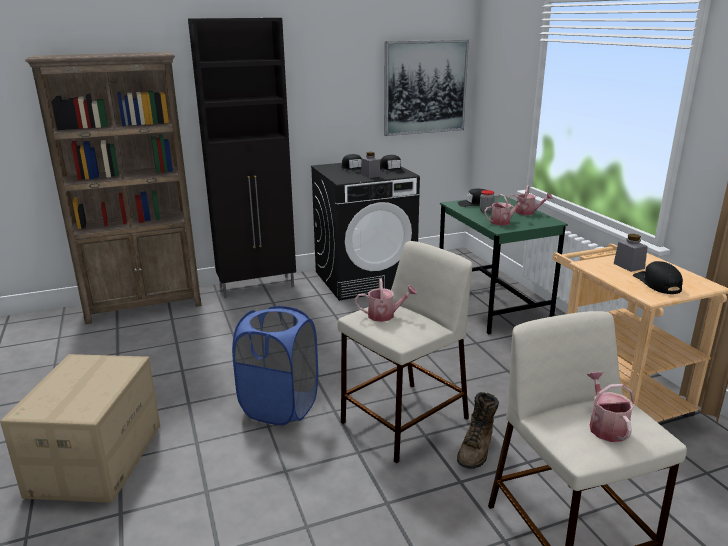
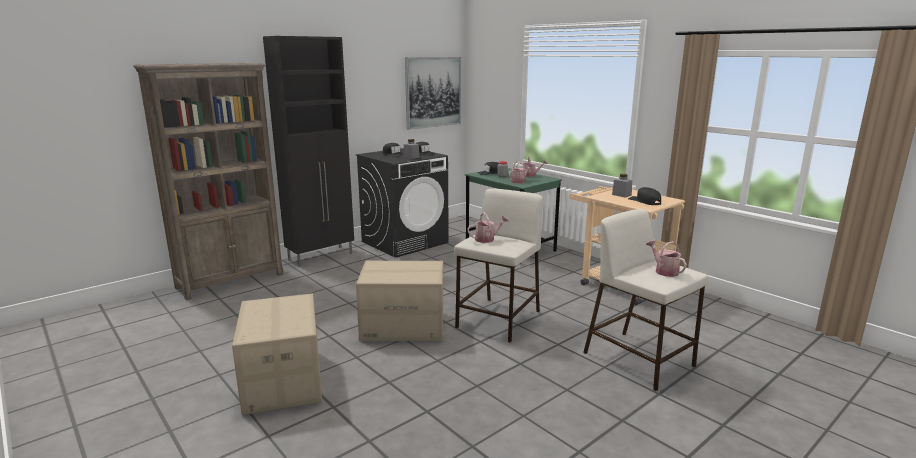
camera: 20 degrees left, 5 degrees down
(280, 407) = (403, 326): blue laundry basket -> cardboard box
(476, 450) = (556, 326): brown boot -> none

